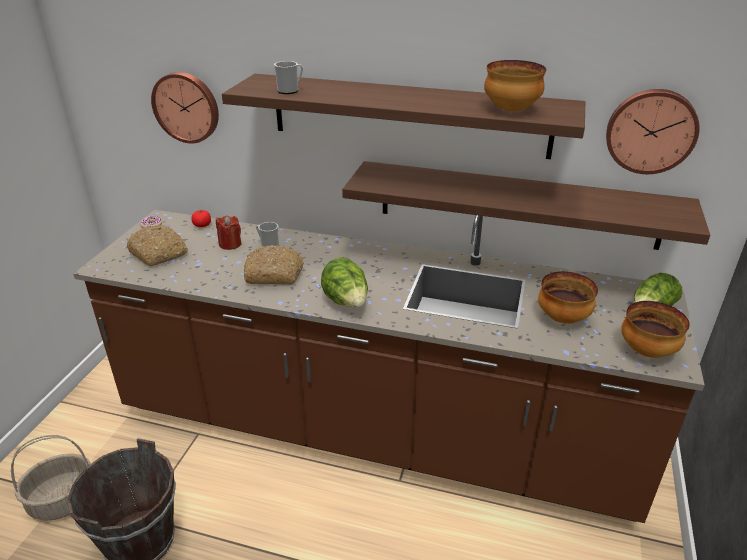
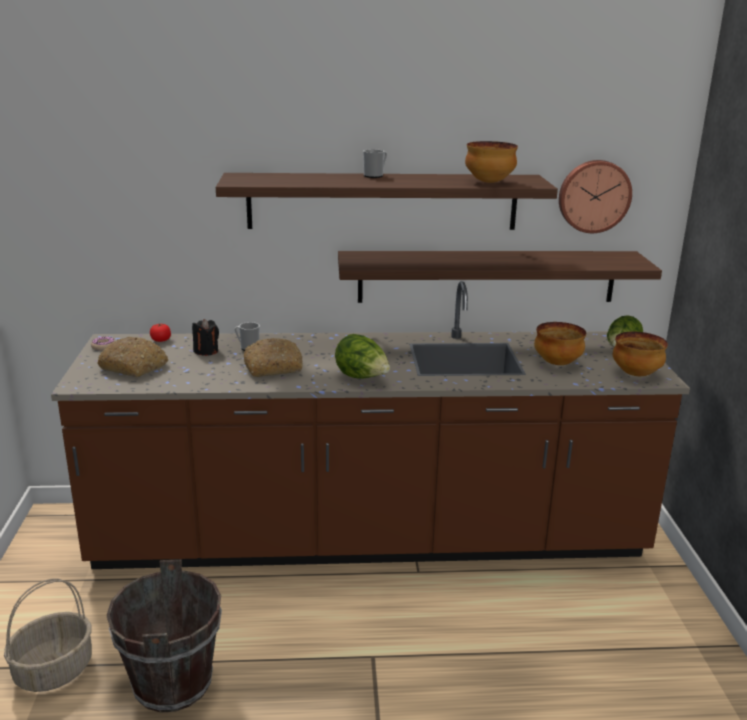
camera: 20 degrees left, 10 degrees down
(187, 107) = (142, 213): wall clock -> none
(230, 244) = (206, 351): red candle -> black candle
(290, 91) = (280, 181): mug -> mug (375, 176)

